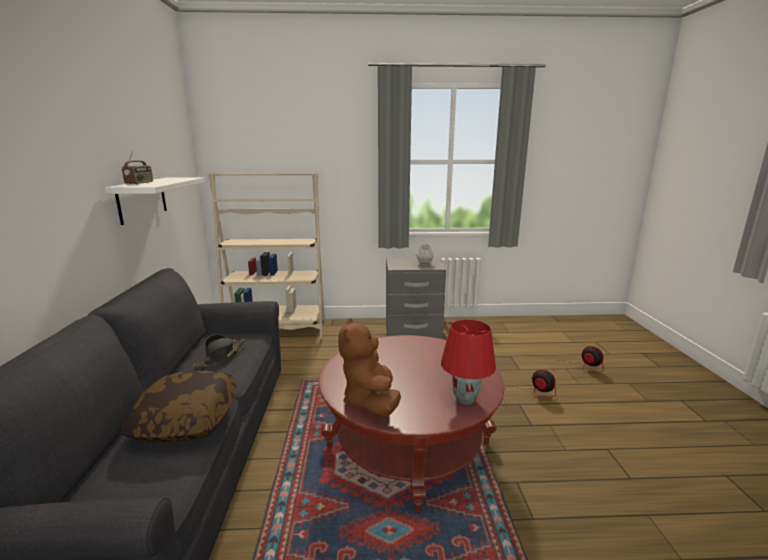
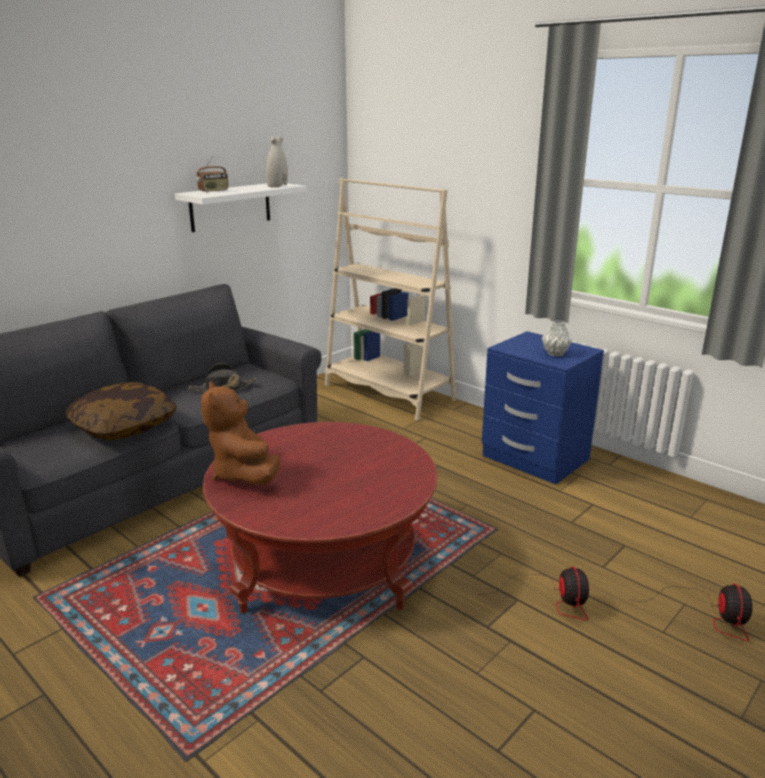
camera: 45 degrees right, 5 degrees up
(183, 178) = (277, 186): none -> white vase
(370, 400) = (244, 474): brown plush toy -> brown plush toy turned 60 degrees counterclockwise
(413, 334) = (534, 458): grey nightstand -> blue nightstand
(466, 399) = (317, 517): red table lamp -> none

